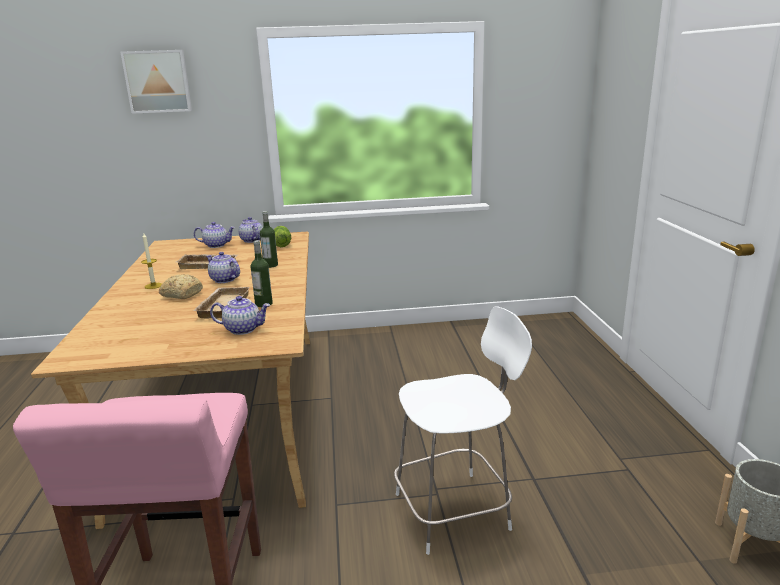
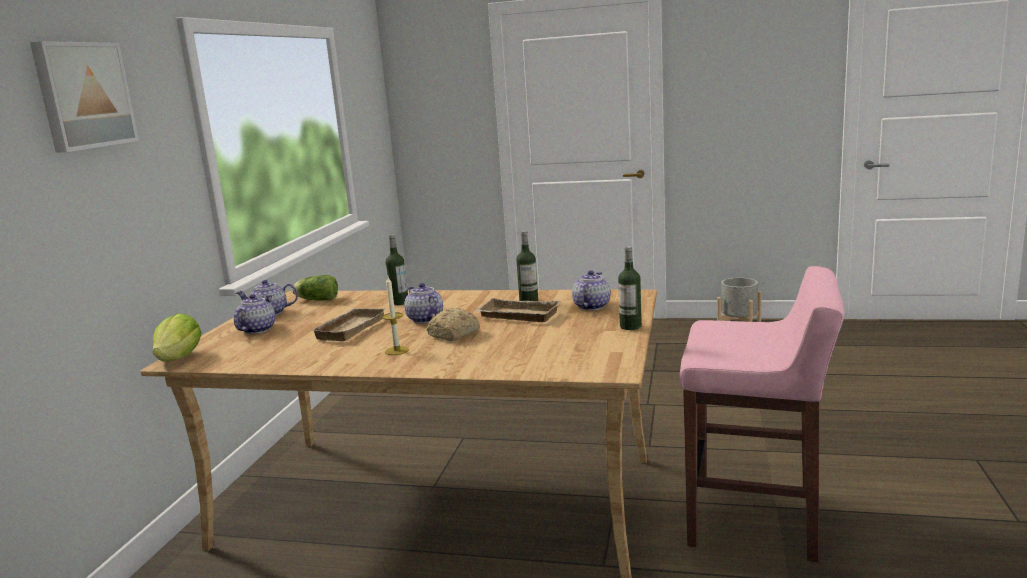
camera: 70 degrees left, 5 degrees down
(169, 242) = (180, 358): none -> lettuce
(175, 353) = (630, 326): none -> bottle
(224, 280) = (424, 319): teapot -> teapot turned 90 degrees clockwise
(456, 510) = (677, 400): white chair -> none

